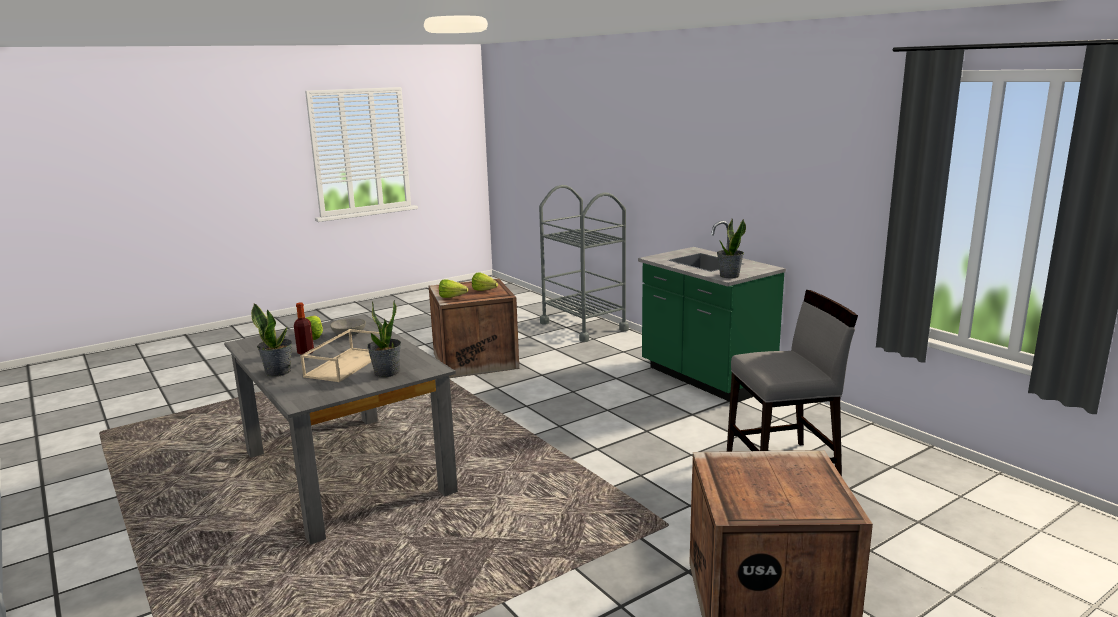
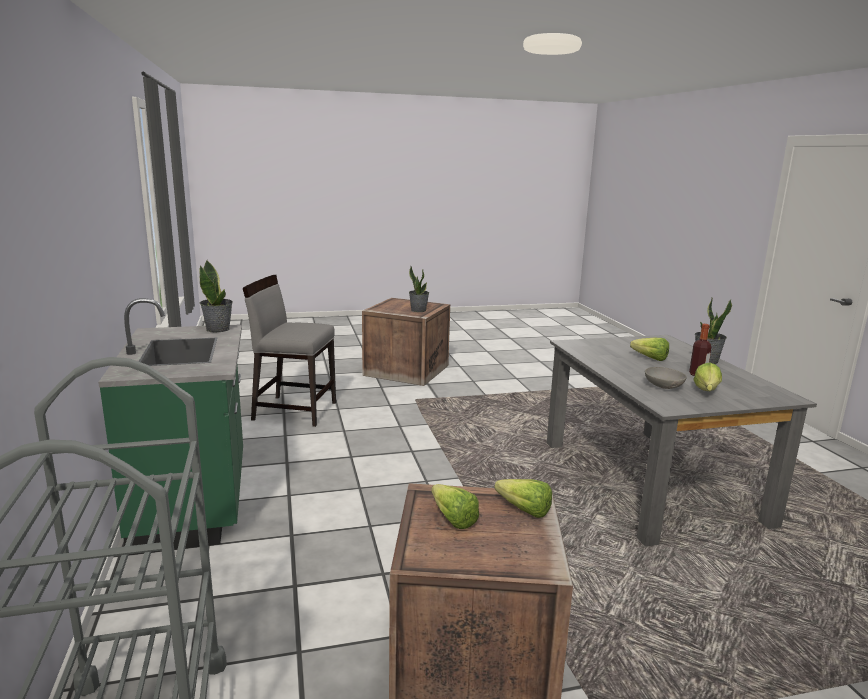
camera: 160 degrees left, 0 degrees up
(345, 364) = (647, 358): beige tray -> lettuce
(387, 373) = (606, 346): potted plant -> potted plant (418, 310)

